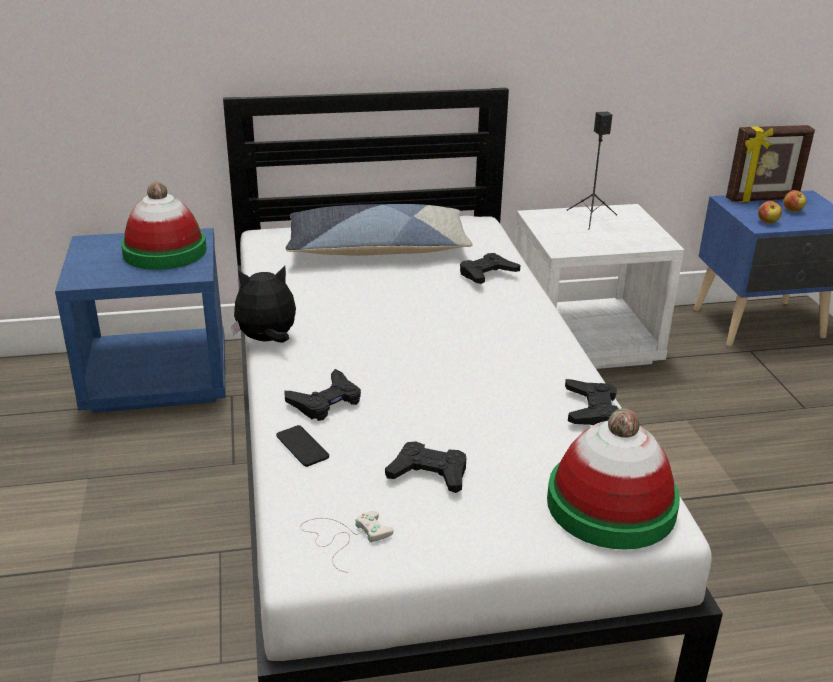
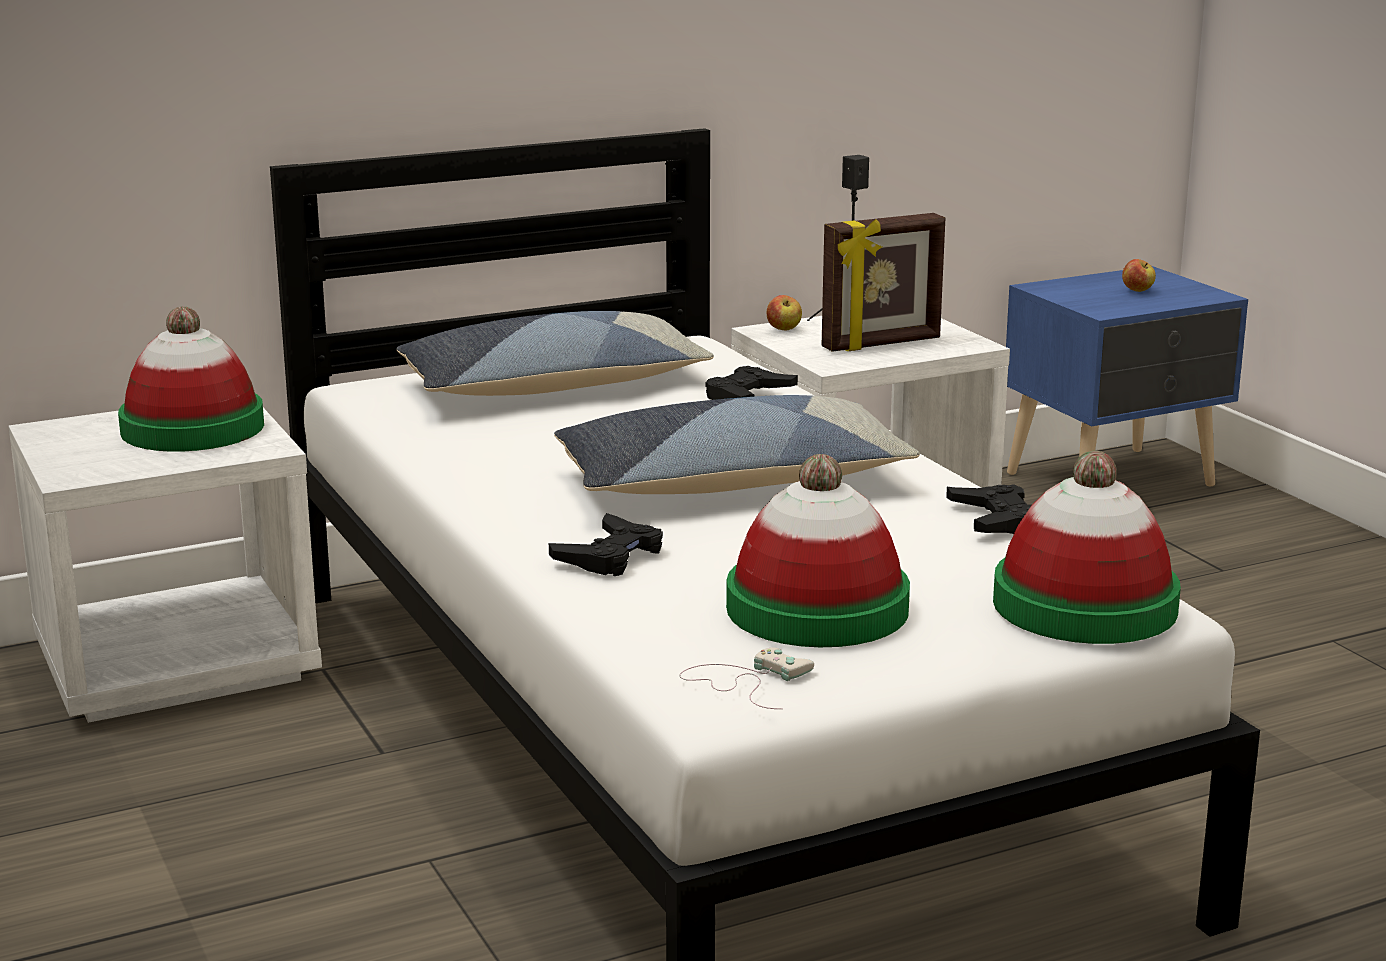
camera: 15 degrees left, 10 degrees down
(158, 378) = (178, 664): blue nightstand -> white nightstand
(267, 340) = (464, 503): plush toy -> none
(302, 446) = (614, 603): phone -> none
(429, 473) = (817, 608): black game controller -> hat
(437, 347) = (731, 481): none -> pillow
(762, 199) = (1088, 282): picture frame -> picture frame (882, 344)
(767, 222) = (1110, 306): apple -> apple (784, 329)

